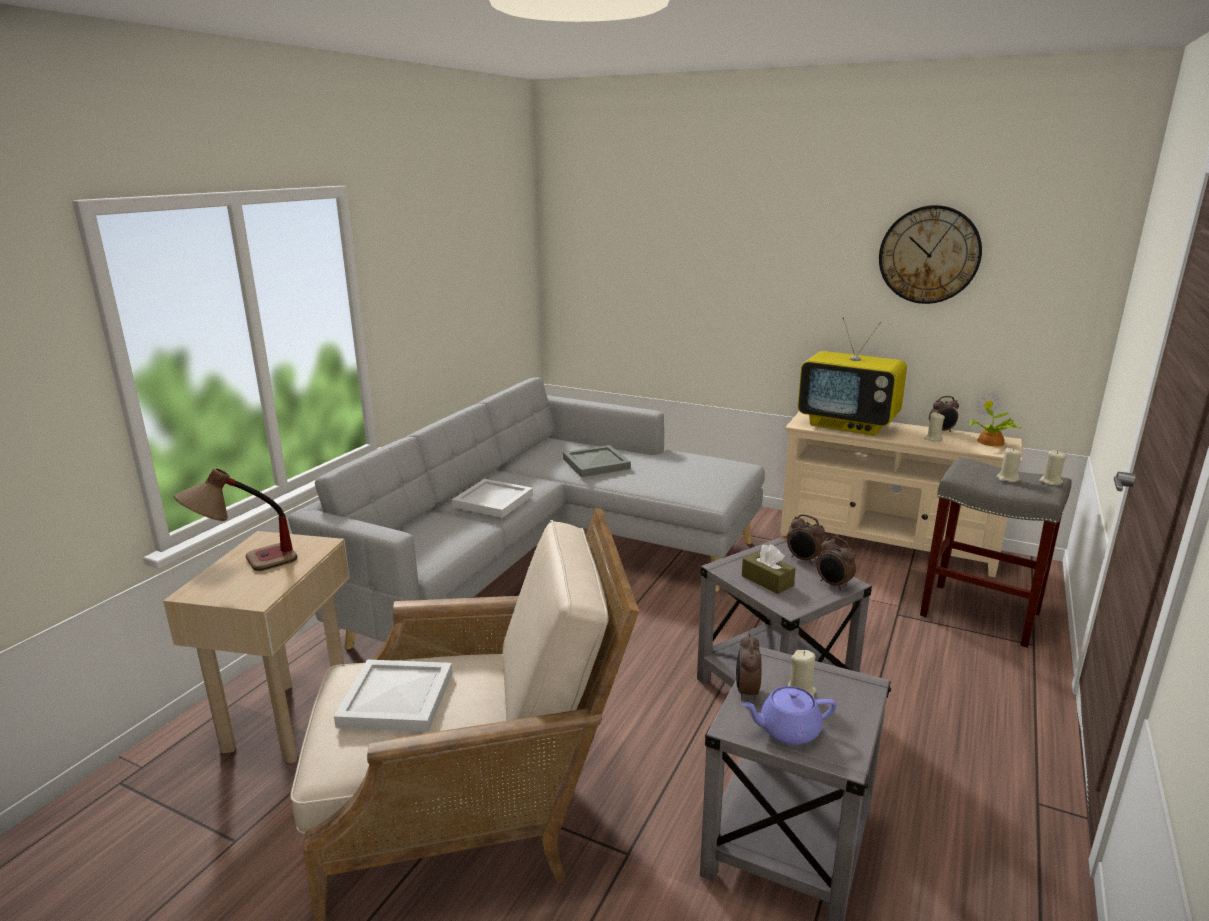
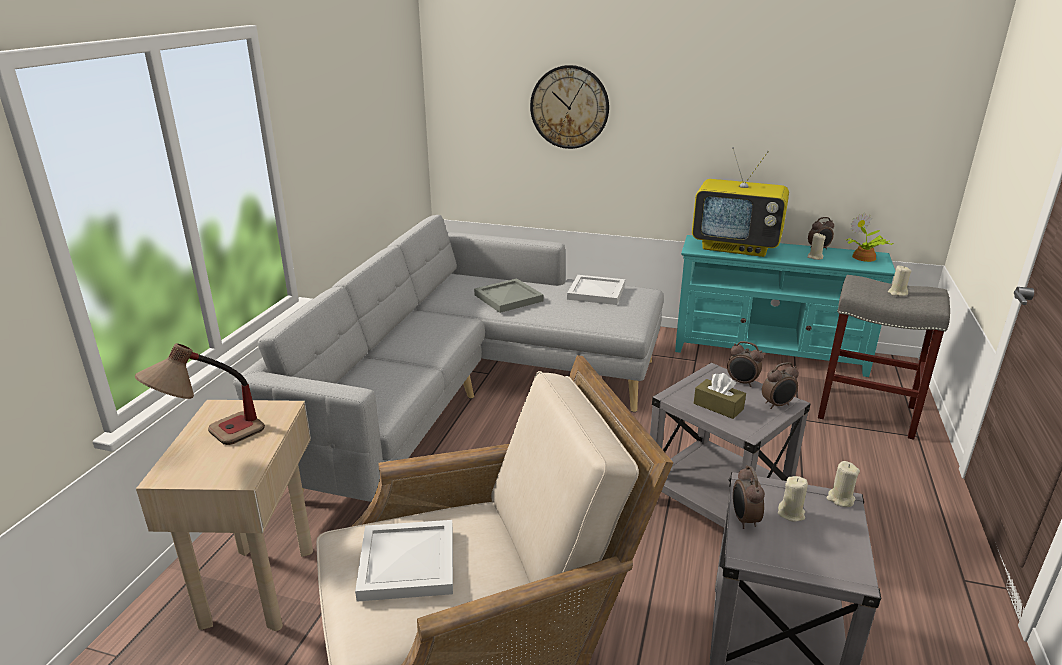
camera: 10 degrees left, 5 degrees up
(494, 501) = (424, 343): white tray -> white tray (597, 292)
(787, 730) = (795, 553): purple teapot -> none
(833, 584) = (777, 405): alarm clock -> alarm clock turned 60 degrees counterclockwise
(886, 543) = (768, 352): beige tv stand -> turquoise tv stand
(929, 255) = (810, 86): wall clock -> wall clock (569, 107)
(1050, 482) = (934, 294): beige candle -> beige candle (840, 499)

